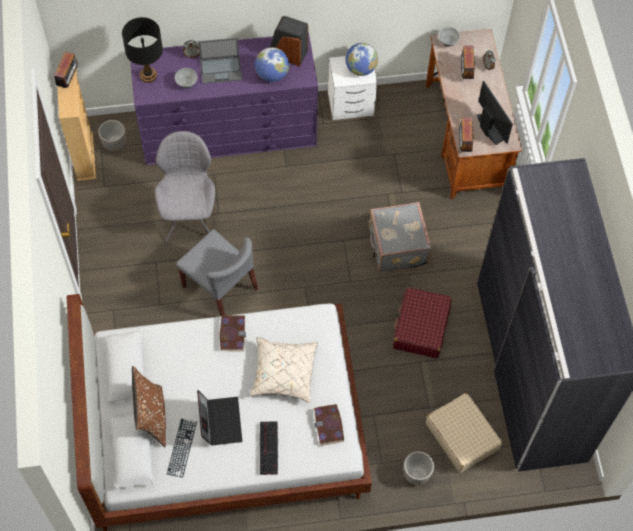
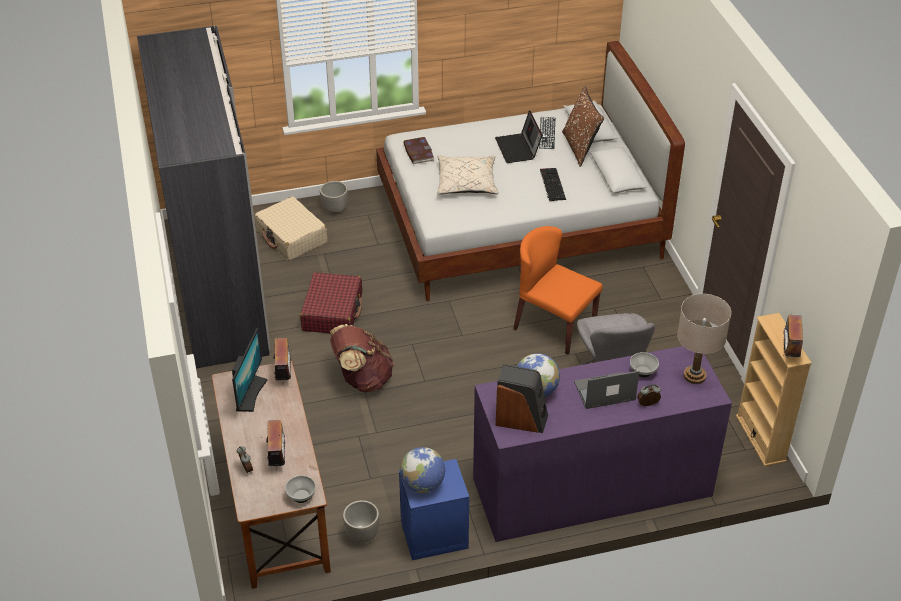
camera: 175 degrees right, 20 degrees down
(114, 144) = (731, 456): planter -> planter (362, 535)
(148, 75) = (694, 376): black table lamp -> beige table lamp
(220, 288) = (554, 326): grey chair -> orange chair
(232, 334) = (523, 204): book -> none
(269, 448) = (469, 136): keyboard -> keyboard (551, 184)
(351, 105) = (432, 535): white nightstand -> blue nightstand
(396, 248) = (362, 379): grey suitcase -> brown backpack
(490, 128) = (249, 394): monitor -> monitor turned 135 degrees counterclockwise

